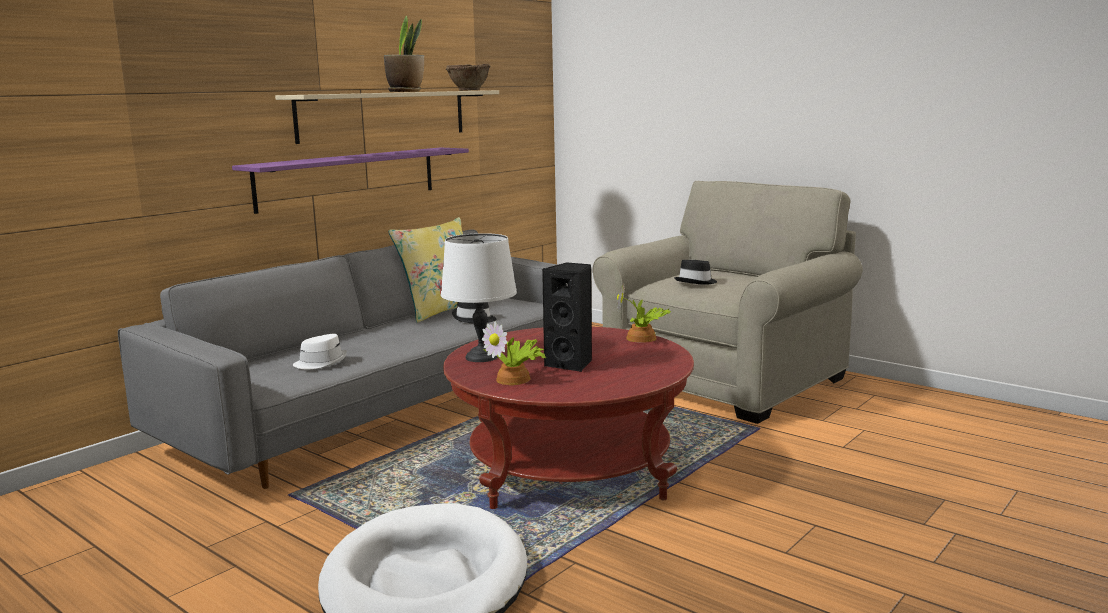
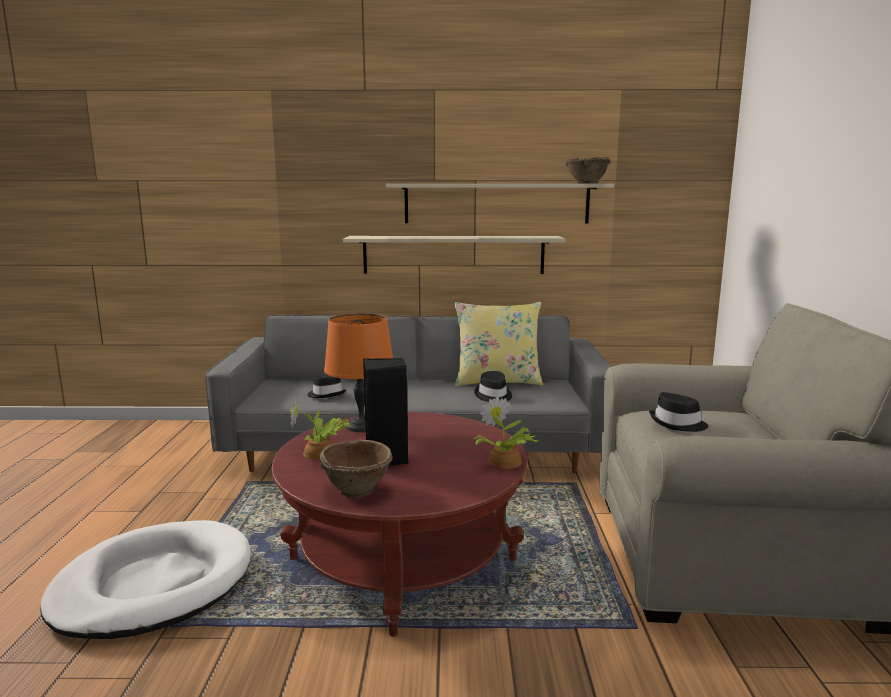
camera: 50 degrees right, 0 degrees up
(321, 362) = (326, 394): white hat -> black hat
(348, 178) = (453, 254): purple shelf -> beige shelf
(406, 91) = (509, 183): potted plant -> none
(482, 357) = (362, 426): white table lamp -> orange table lamp
(612, 382) = (357, 489): none -> brown bowl

